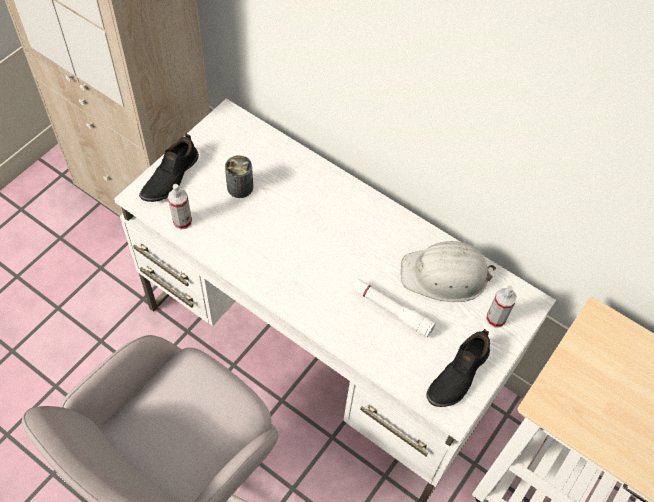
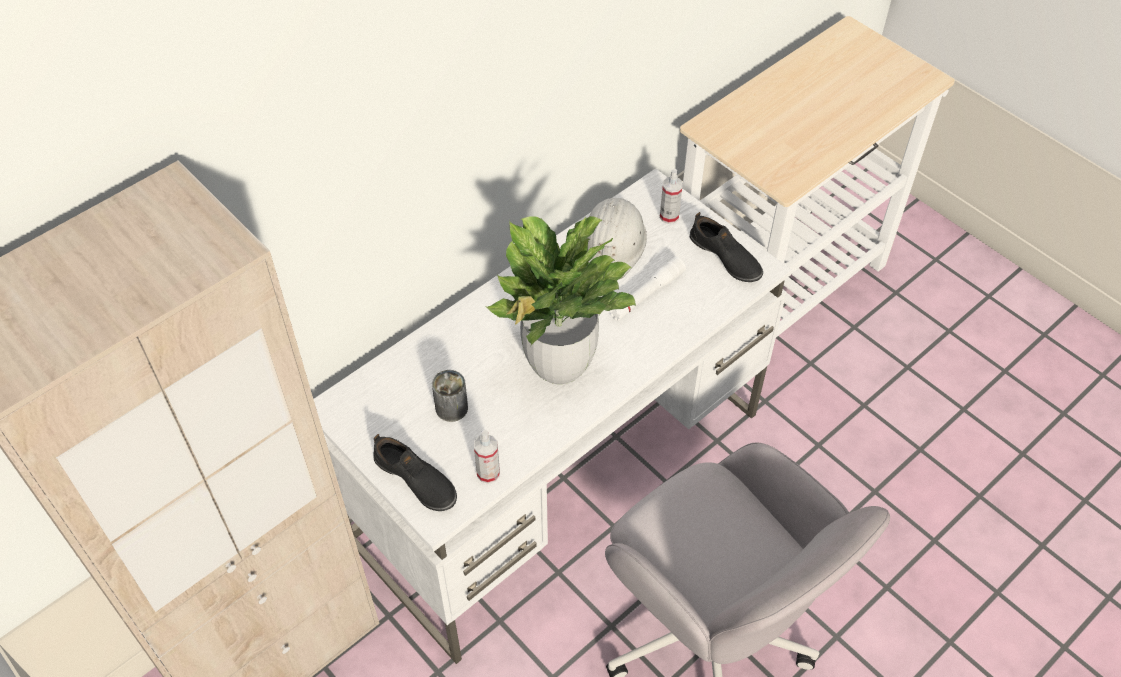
camera: 75 degrees left, 5 degrees down
(296, 253) = (558, 365): none -> potted plant

